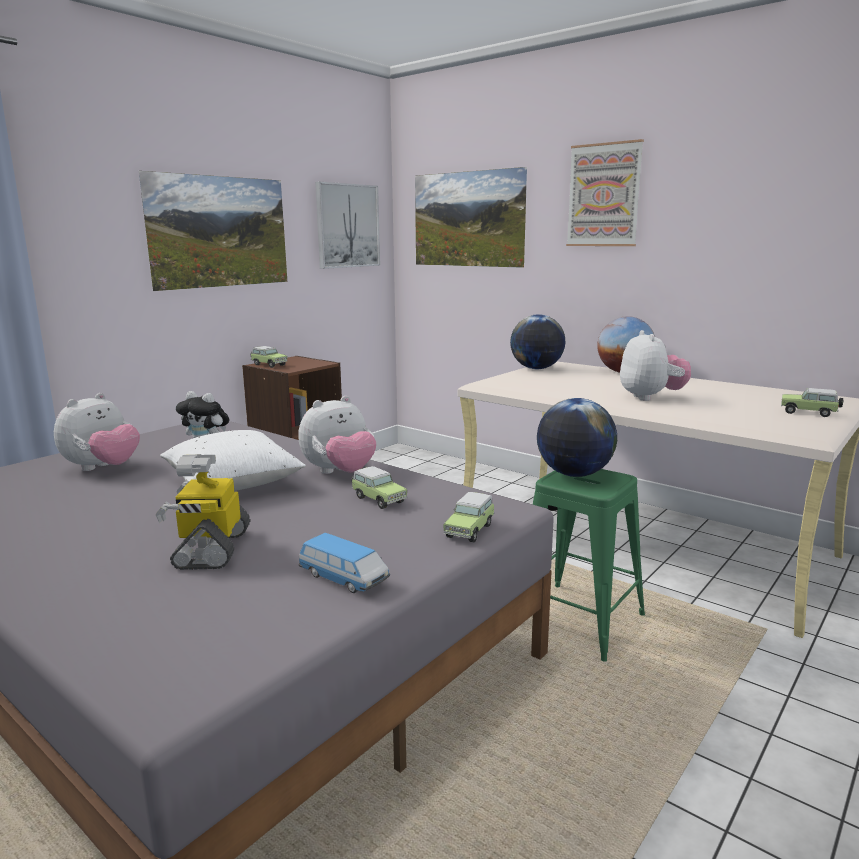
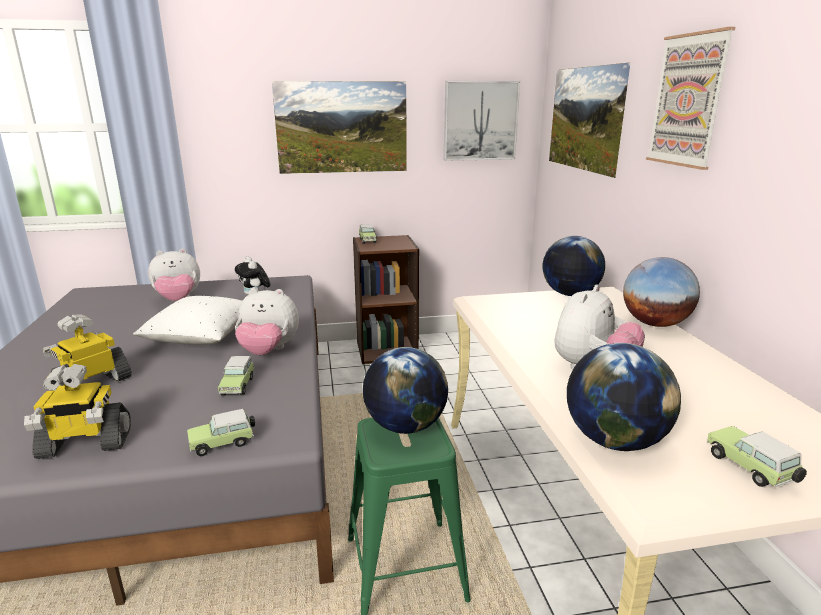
camera: 40 degrees right, 5 degrees up
(344, 579) = (85, 444): toy car -> toy robot
(741, 420) = (614, 440): none -> globe

